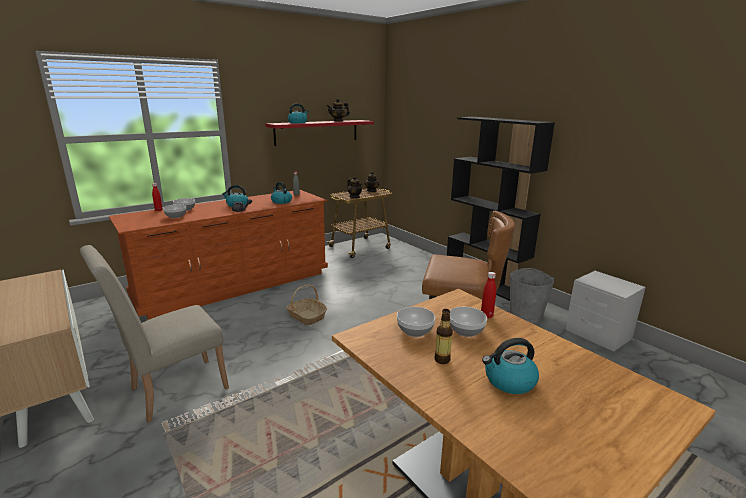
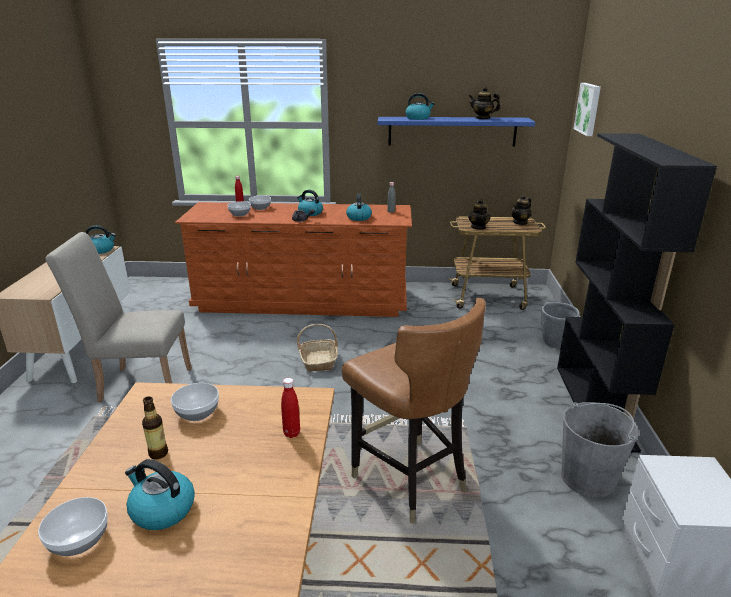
camera: 40 degrees right, 5 degrees up
(44, 277) = (101, 250): none -> kettle
(317, 132) = (452, 131): red shelf -> blue shelf
(406, 110) = (589, 109): none -> picture
(428, 260) = (555, 344): none -> grey planter
(465, 331) = (237, 437): bowl -> bowl (78, 540)

